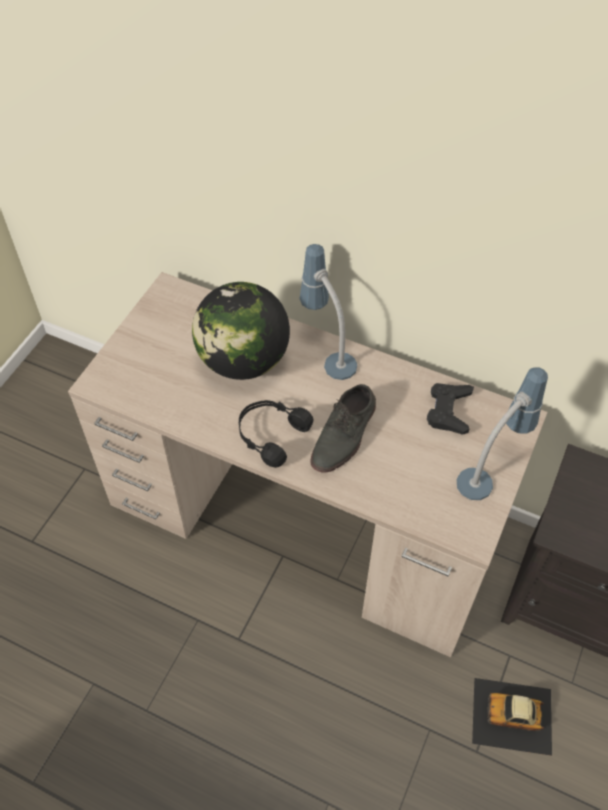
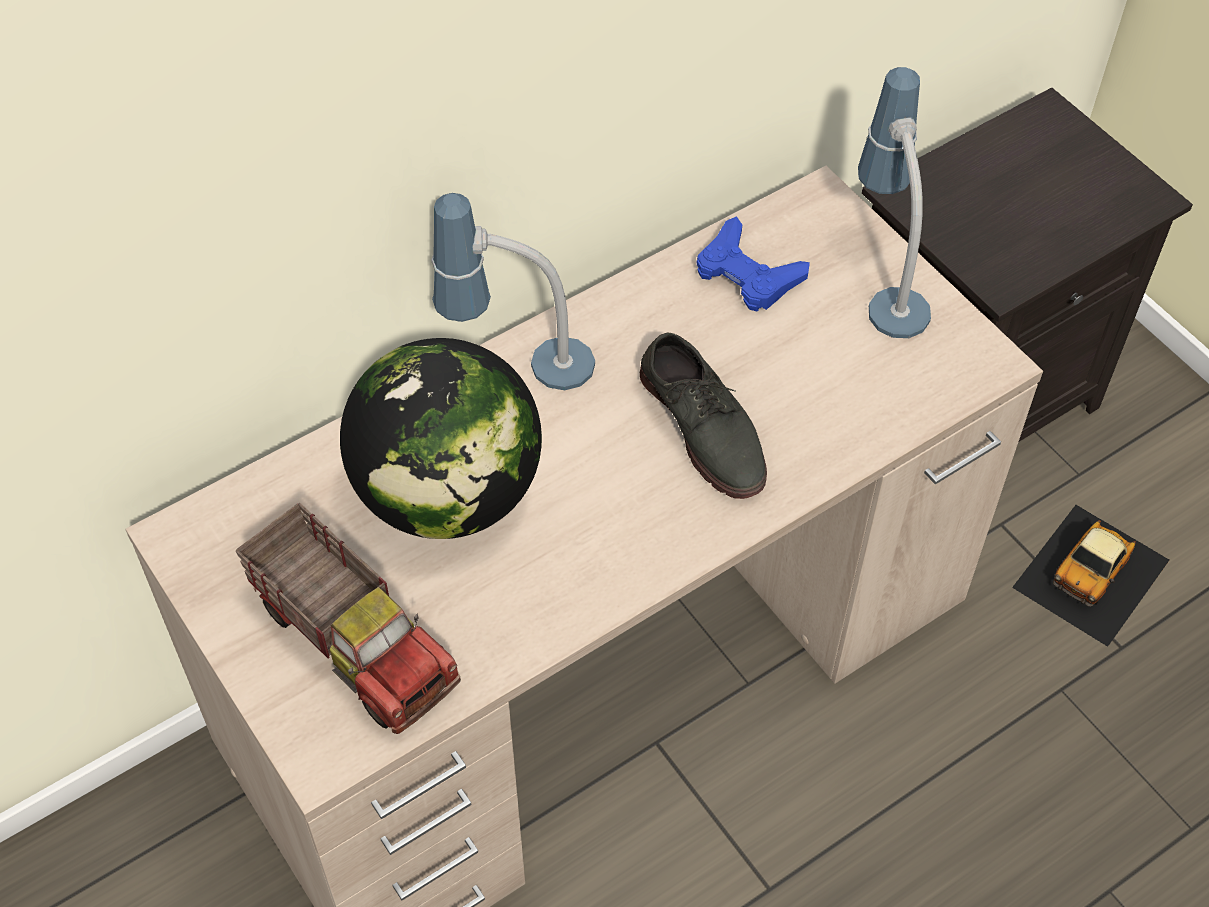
camera: 60 degrees left, 0 degrees up
(154, 366) = (355, 640): none -> toy truck
(270, 435) = (636, 528): black headphones -> none
(448, 410) = (747, 274): black game controller -> blue game controller

